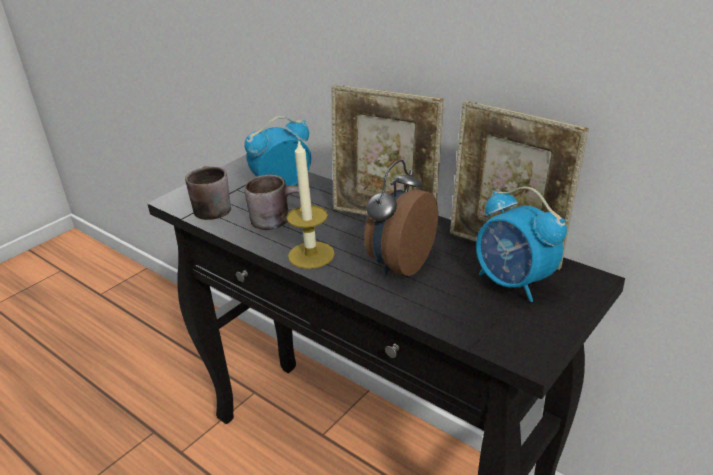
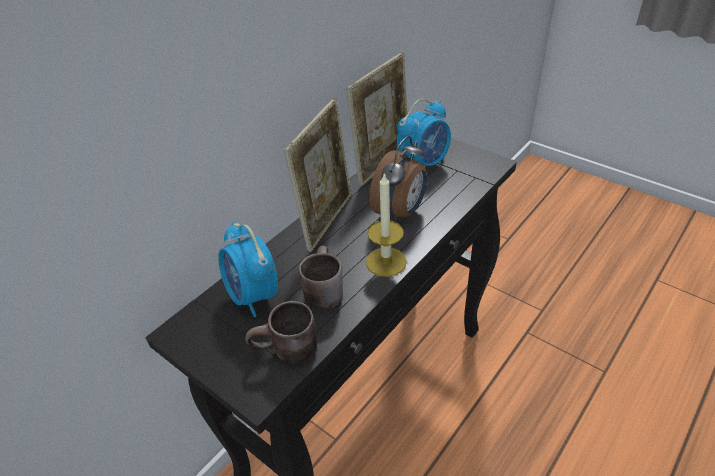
camera: 90 degrees left, 10 degrees up
(399, 264) = (401, 212): alarm clock -> alarm clock turned 90 degrees counterclockwise

